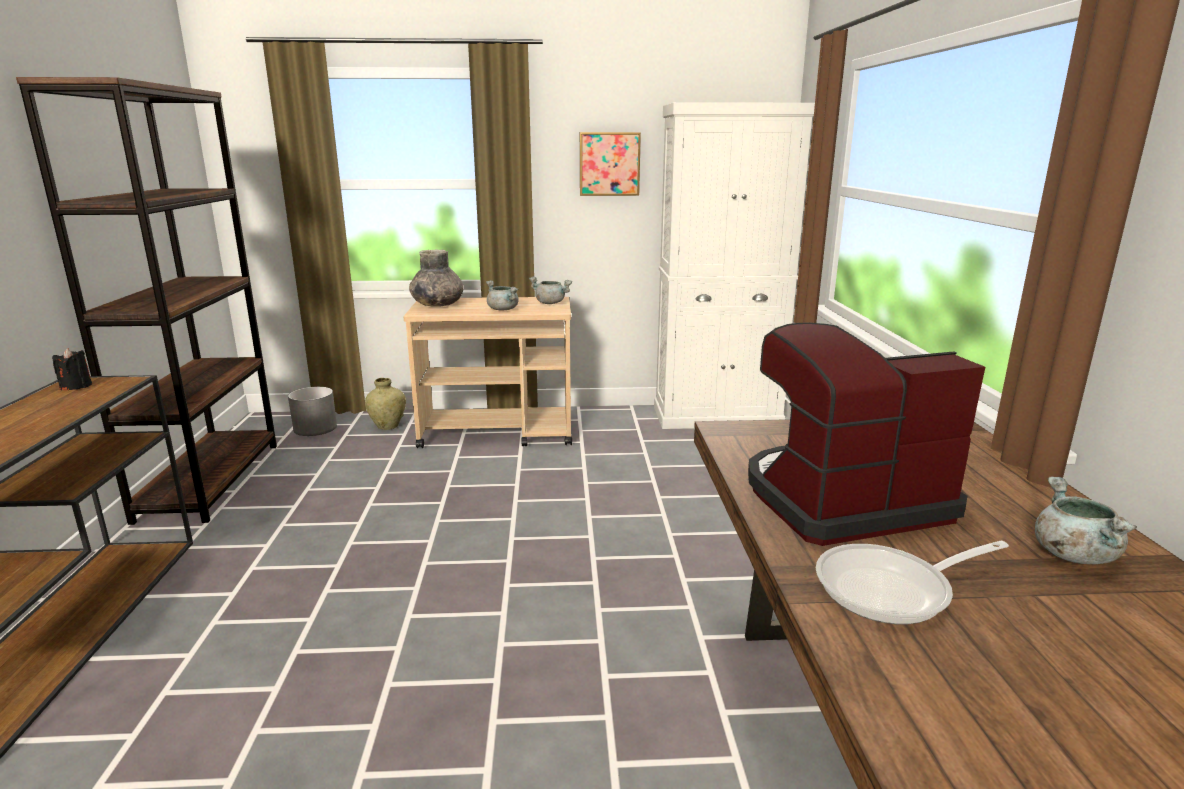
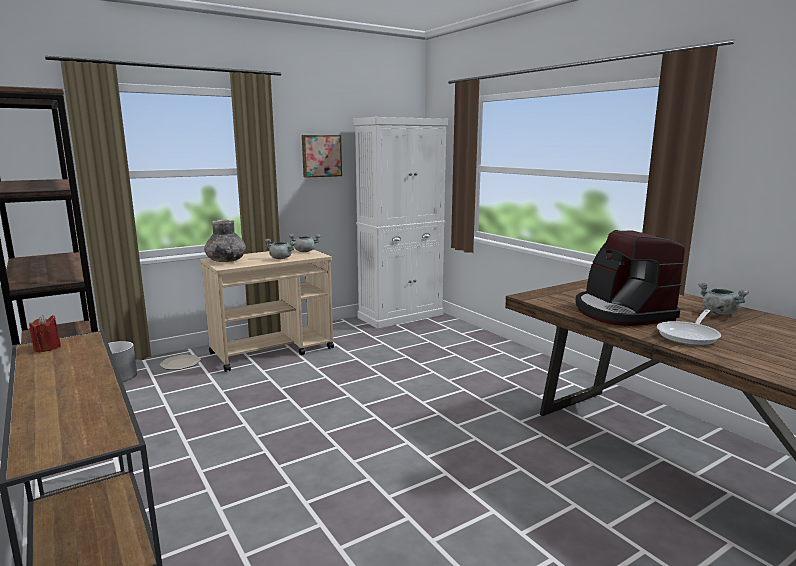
camera: 30 degrees left, 5 degrees down
(76, 386) = (47, 348): black candle -> red candle
(388, 426) = (180, 363): beige vase -> plate
(841, 500) = (621, 312): coffee machine -> coffee machine turned 60 degrees counterclockwise

